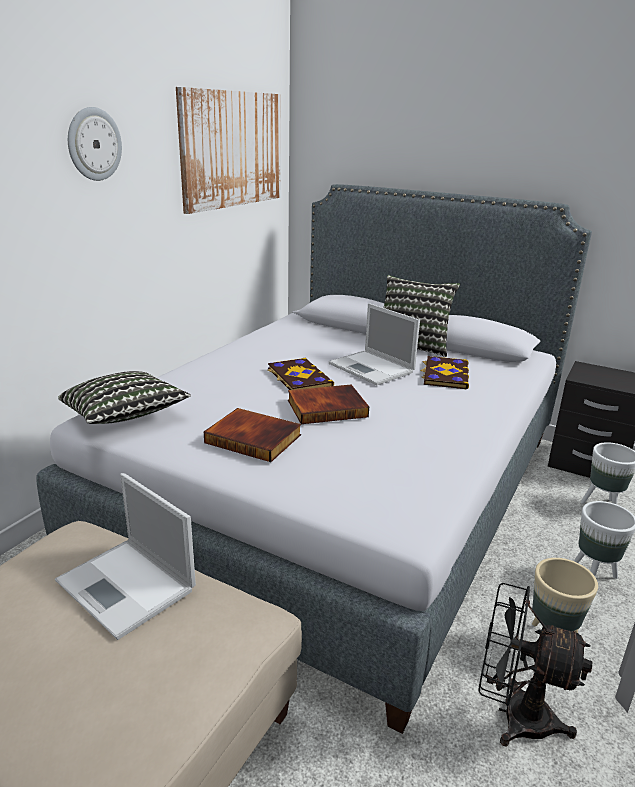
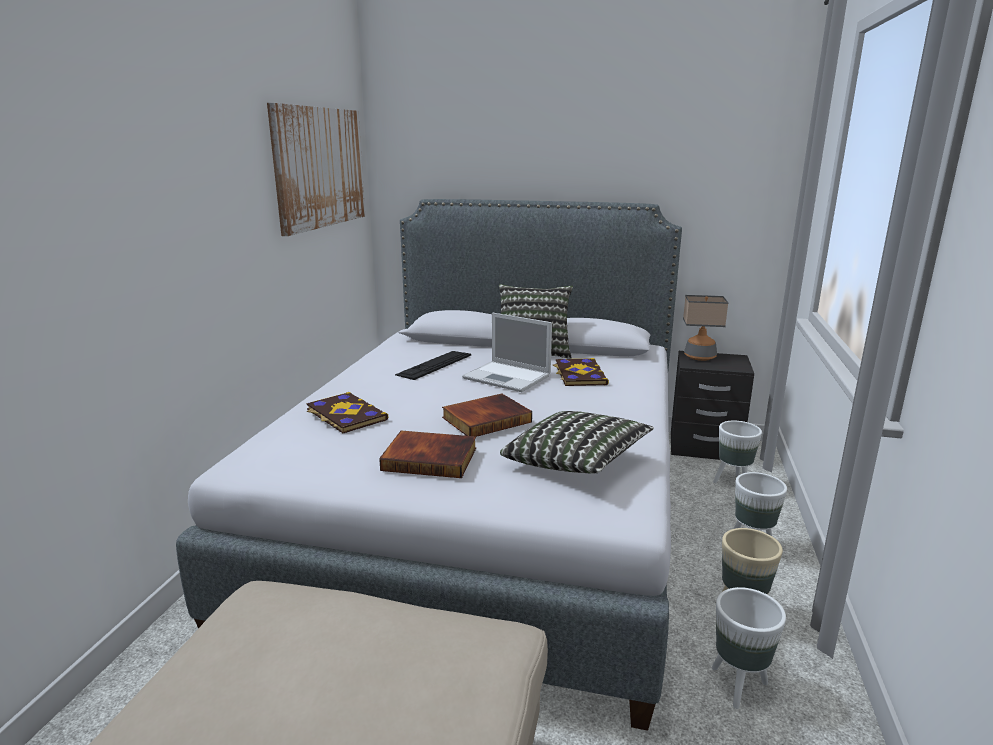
camera: 15 degrees left, 5 degrees down
(94, 144) = (195, 163): wall clock -> none
(124, 416) = (273, 458): pillow -> pillow (576, 463)
(128, 587) = (354, 635): laptop -> none
(298, 377) = (440, 395): book -> book (345, 415)
(311, 347) = (434, 365): none -> keyboard
(513, 715) = (738, 686): black fan -> white planter
(594, 371) = (699, 357): none -> table lamp

